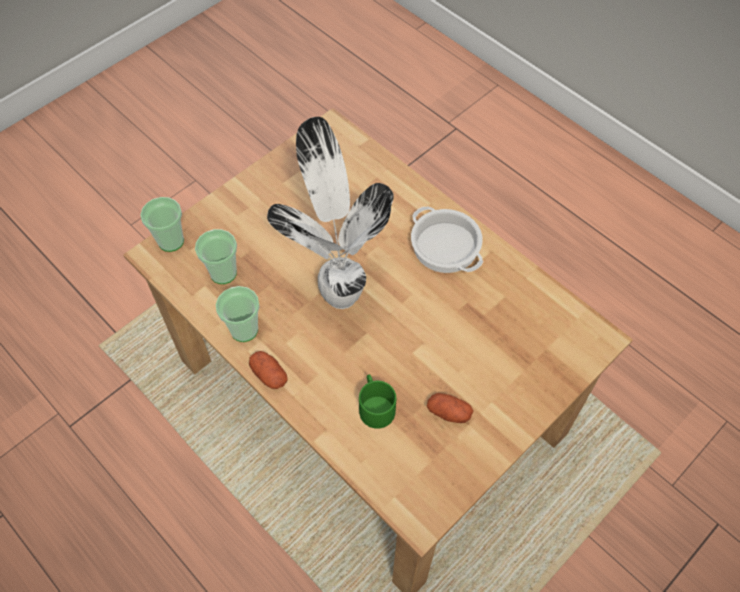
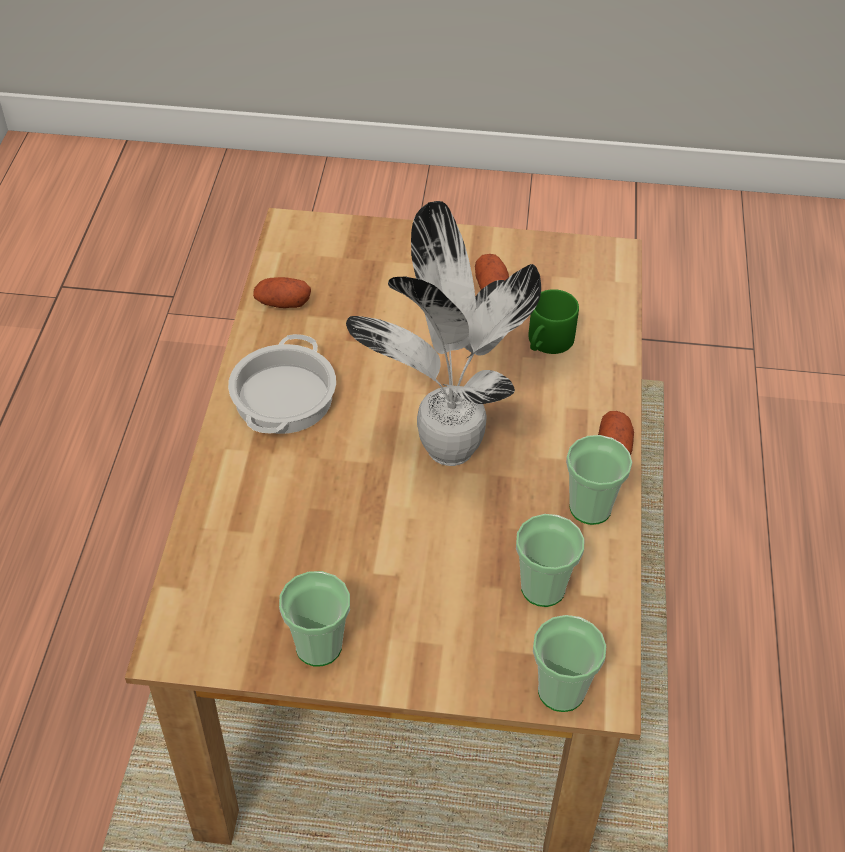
camera: 130 degrees left, 10 degrees down
(282, 173) = (318, 646): none -> cup
(525, 290) = (282, 303): none -> potato

